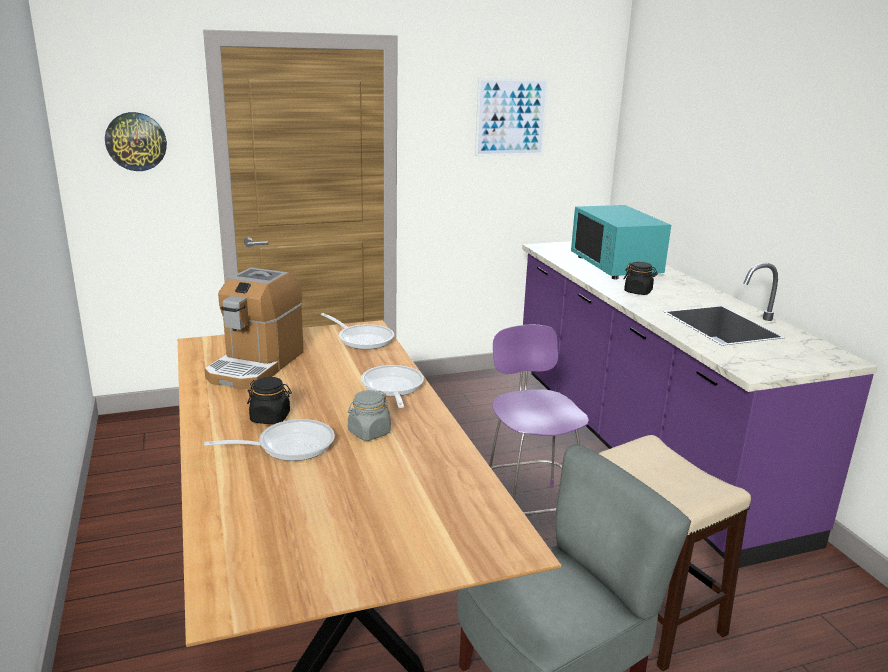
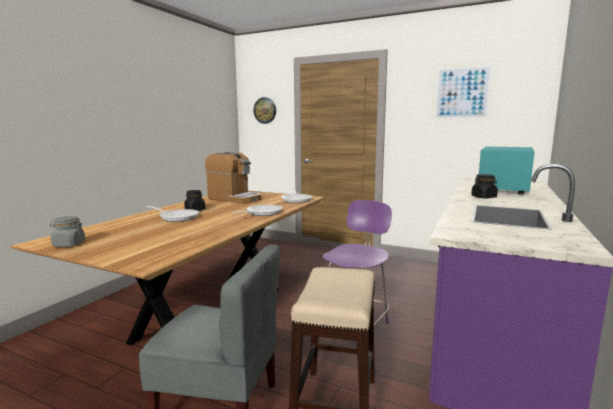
camera: 45 degrees right, 10 degrees down
(256, 365) = (234, 198): coffee machine -> coffee machine turned 120 degrees counterclockwise
(369, 432) = (211, 221): grey jar -> grey jar (69, 244)

